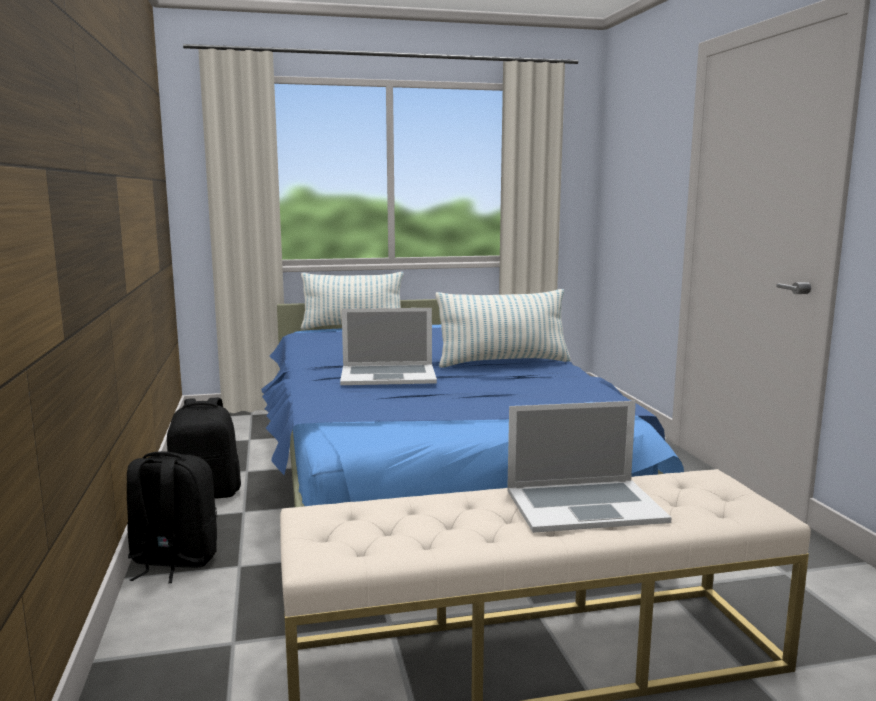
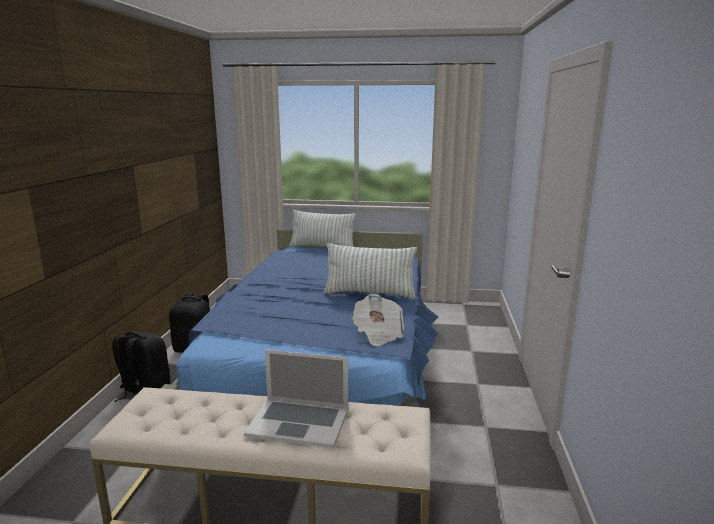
camera: 20 degrees right, 5 degrees up
(388, 375) = (282, 297): laptop -> none
(578, 397) = (378, 333): none -> newspaper

